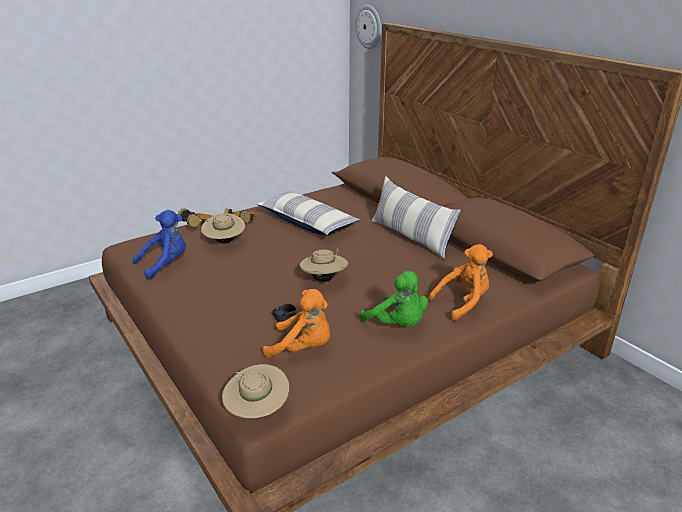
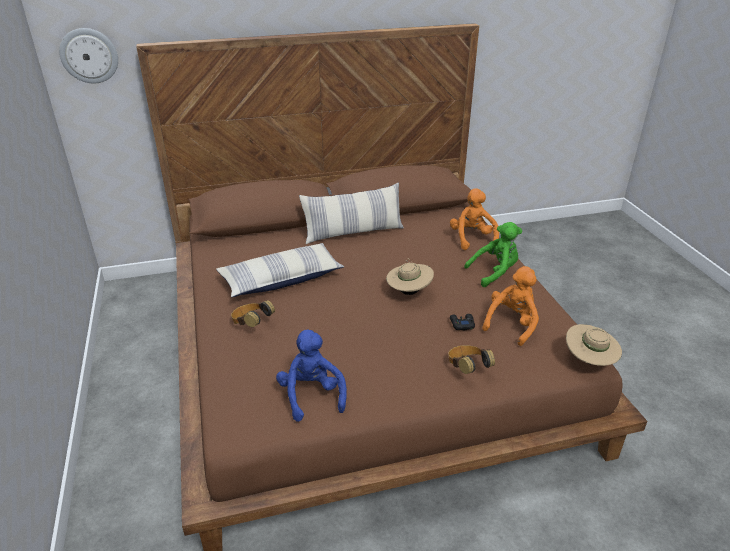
camera: 70 degrees left, 5 degrees up
(200, 228) = (233, 357): headphones -> headphones (467, 368)
(224, 242) = (293, 340): beige hat -> none

